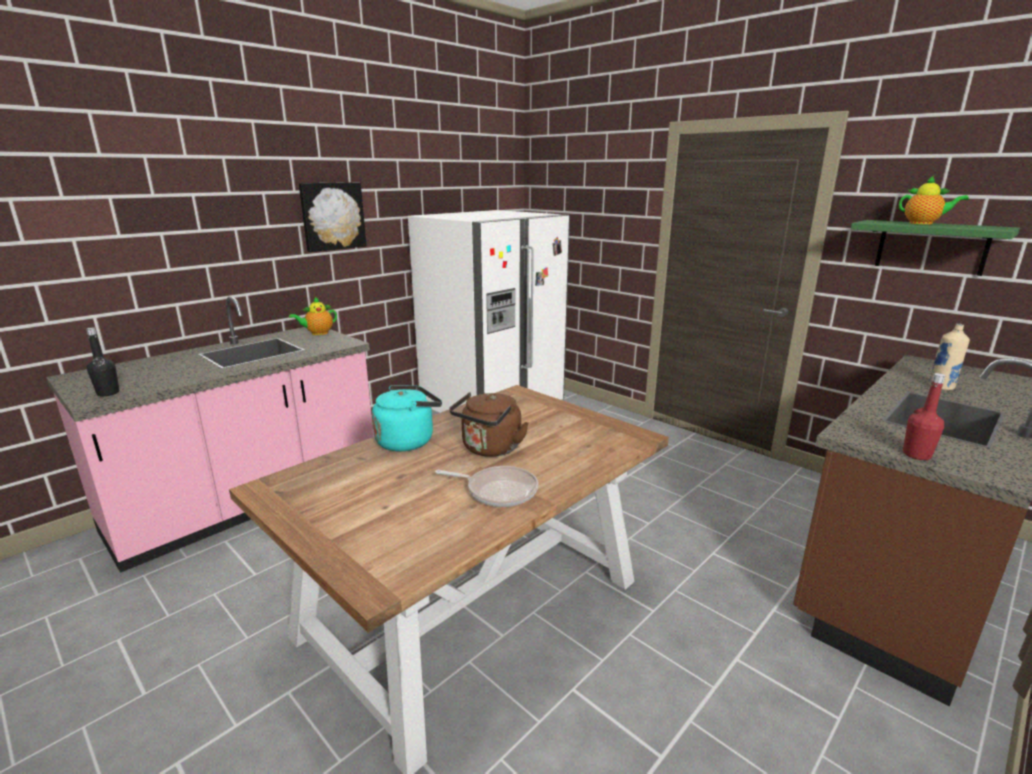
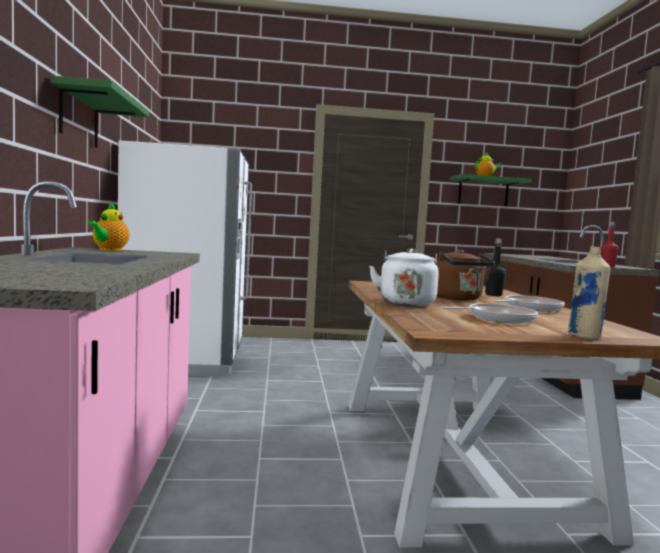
camera: 50 degrees left, 15 degrees down
(108, 393) = (60, 280): black bottle -> black bottle (493, 295)
(332, 216) = (79, 117): picture -> green shelf
(382, 493) = (497, 318): none -> frying pan
(408, 441) = (406, 302): turquoise kettle -> white kettle
(941, 387) = (533, 257): beige bottle -> beige bottle (584, 336)

